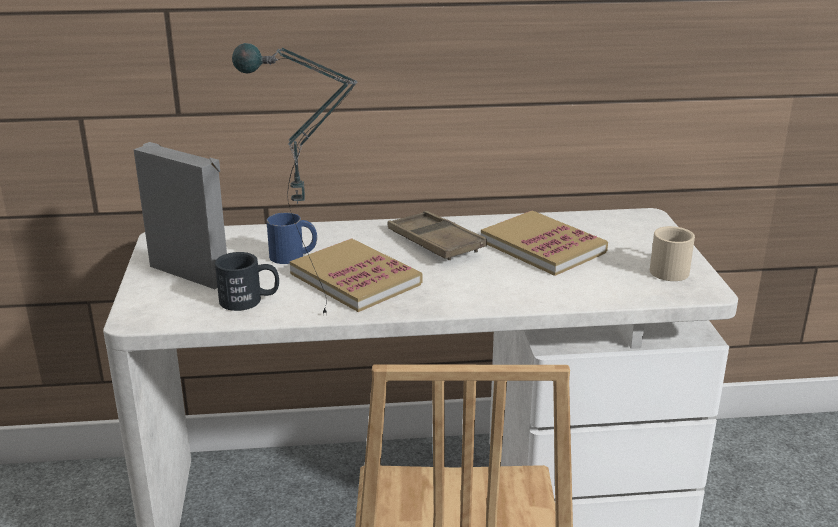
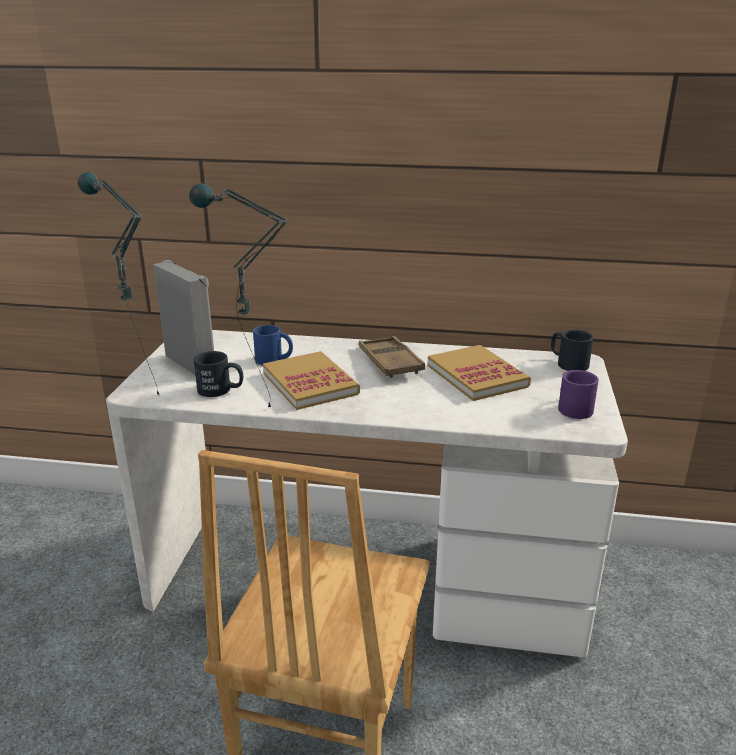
camera: 15 degrees right, 0 degrees up
(152, 321) = (142, 396): none -> table lamp
(632, 220) = (567, 363): none -> black mug
(667, 268) = (575, 406): beige mug -> purple mug

